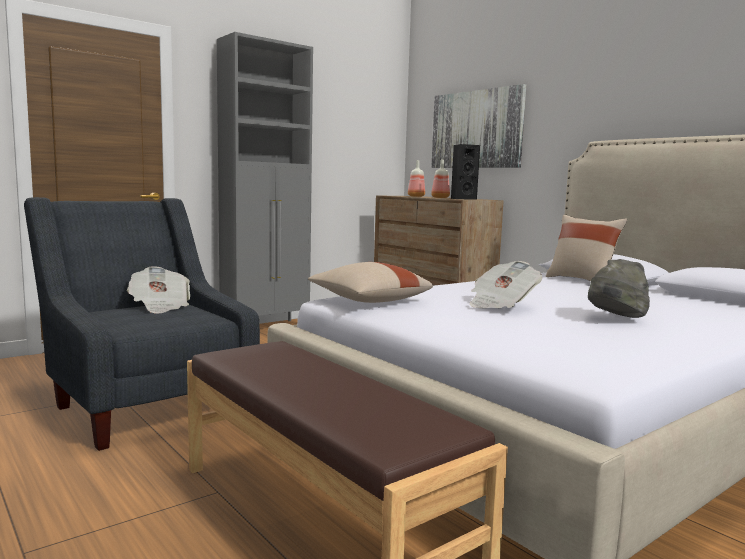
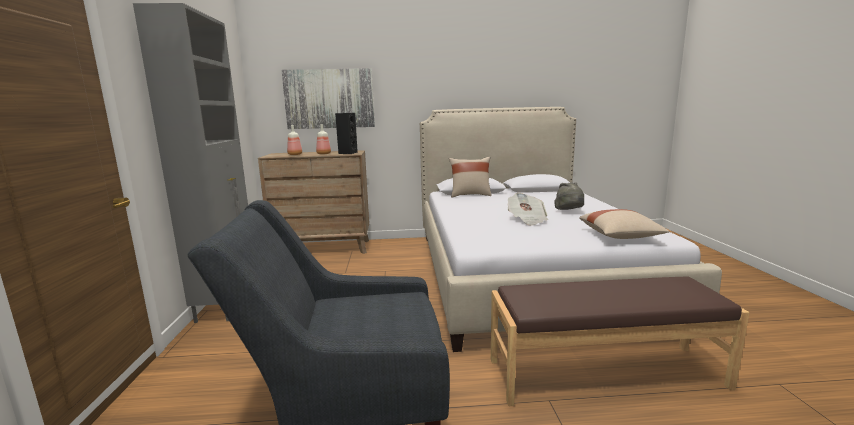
camera: 55 degrees left, 5 degrees up
(160, 306) = (343, 309): newspaper -> none
(368, 301) = (489, 241): beige pillow -> beige pillow (620, 236)

